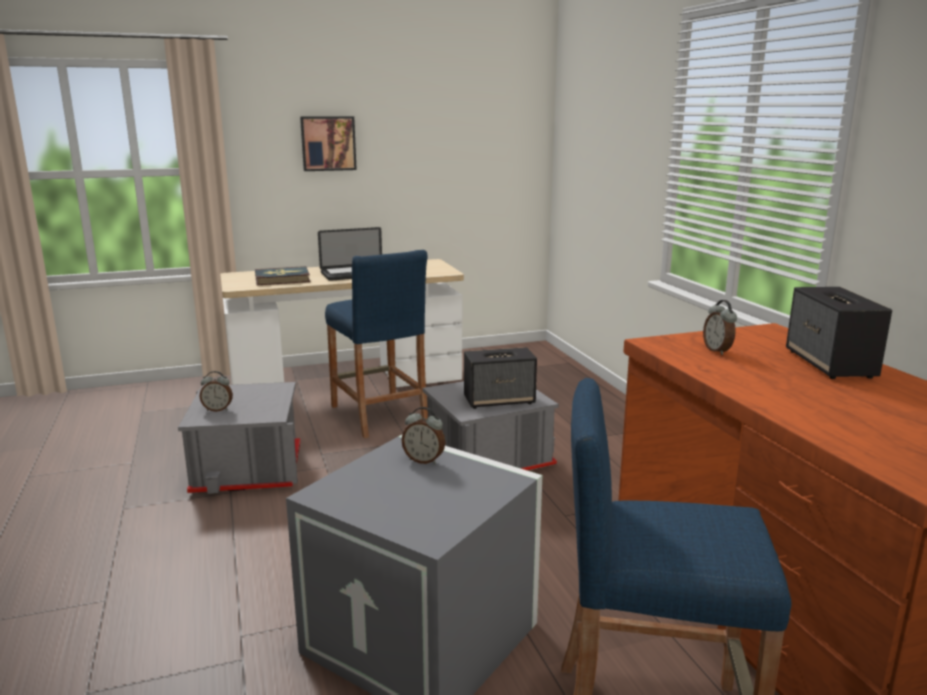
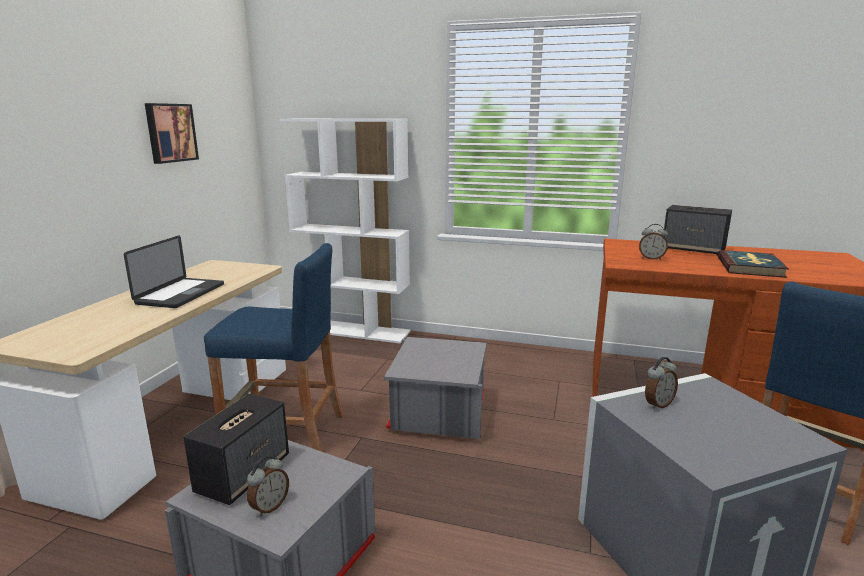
camera: 55 degrees left, 0 degrees up
(282, 279) = (108, 325): book -> book (750, 267)
(328, 143) = (68, 141): picture -> picture (170, 133)
(500, 400) = (455, 357): speaker -> speaker (244, 473)
(576, 376) = (354, 331): none -> white bookcase

